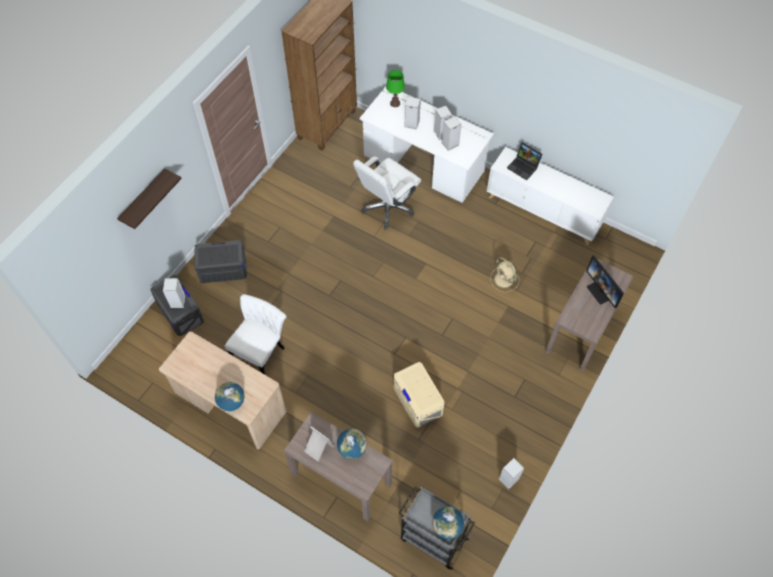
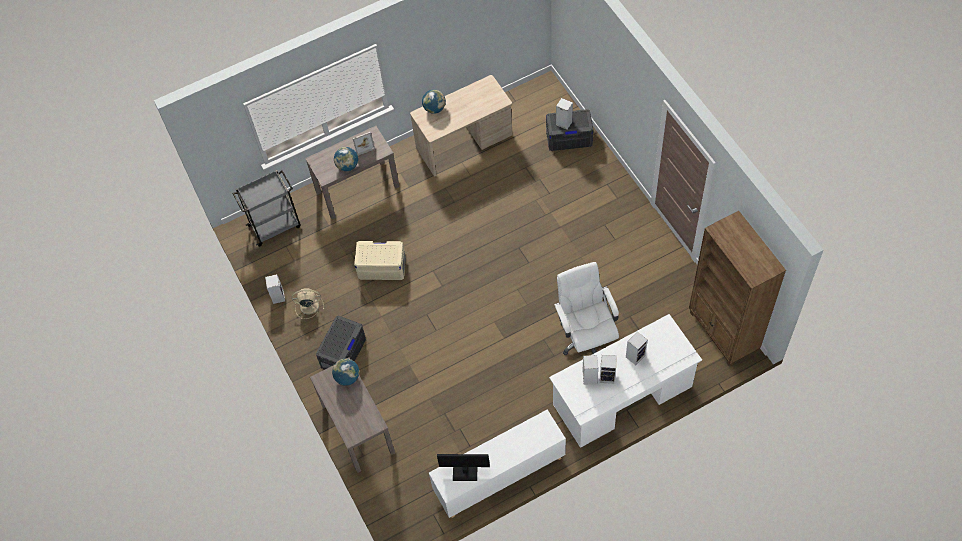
camera: 125 degrees right, 0 degrees up
(144, 199) = (613, 68): shelf -> none
(223, 269) = (594, 181): grey storage box -> grey storage box (343, 352)
(261, 350) = (497, 179): white chair -> none
(395, 103) = (671, 354): green table lamp -> none
(447, 526) = (253, 195): globe -> globe (347, 377)
(504, 280) = (446, 394): beige fan -> beige fan (308, 306)
(524, 167) = (530, 440): laptop -> none
(601, 291) = (351, 411): monitor -> monitor (464, 471)

